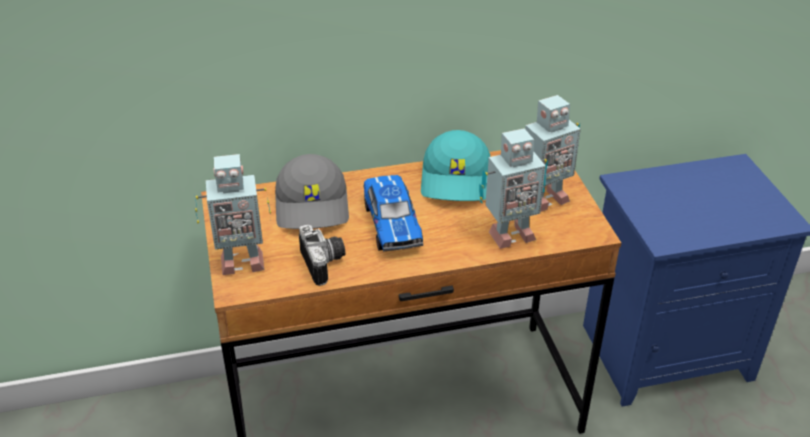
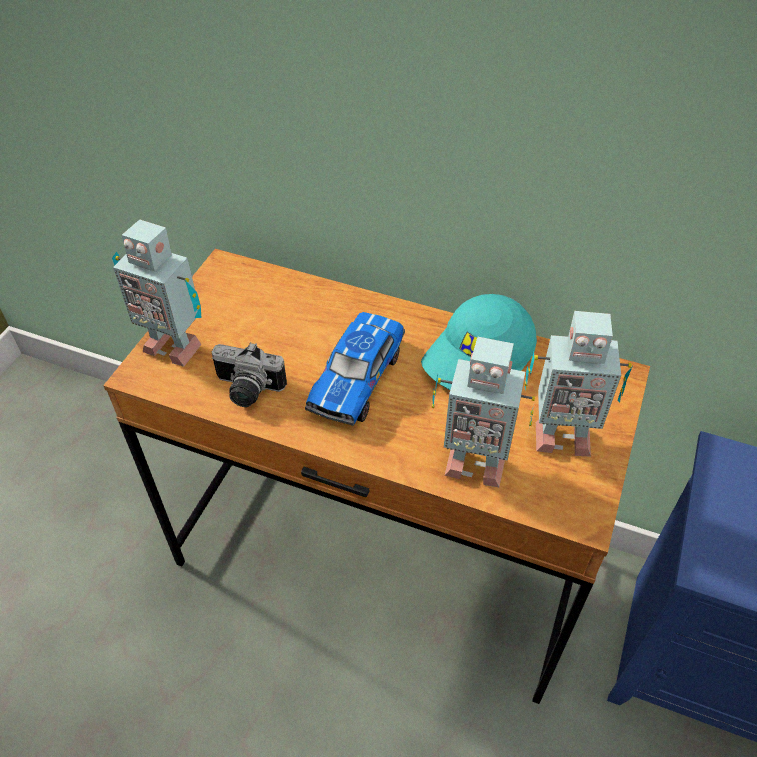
camera: 35 degrees right, 10 degrees up
(313, 206) = (299, 316): grey cap -> none
(325, 263) = (246, 391): camera -> camera turned 90 degrees clockwise

